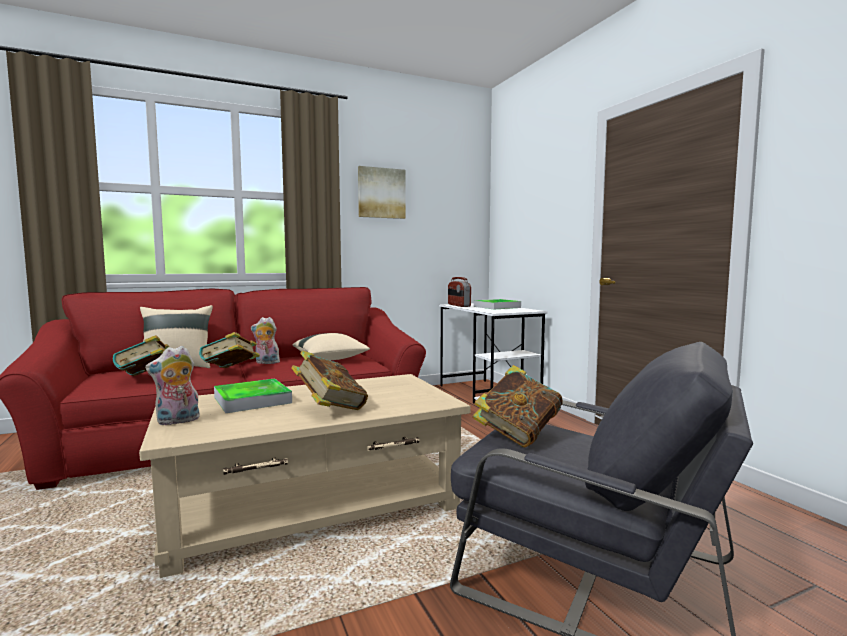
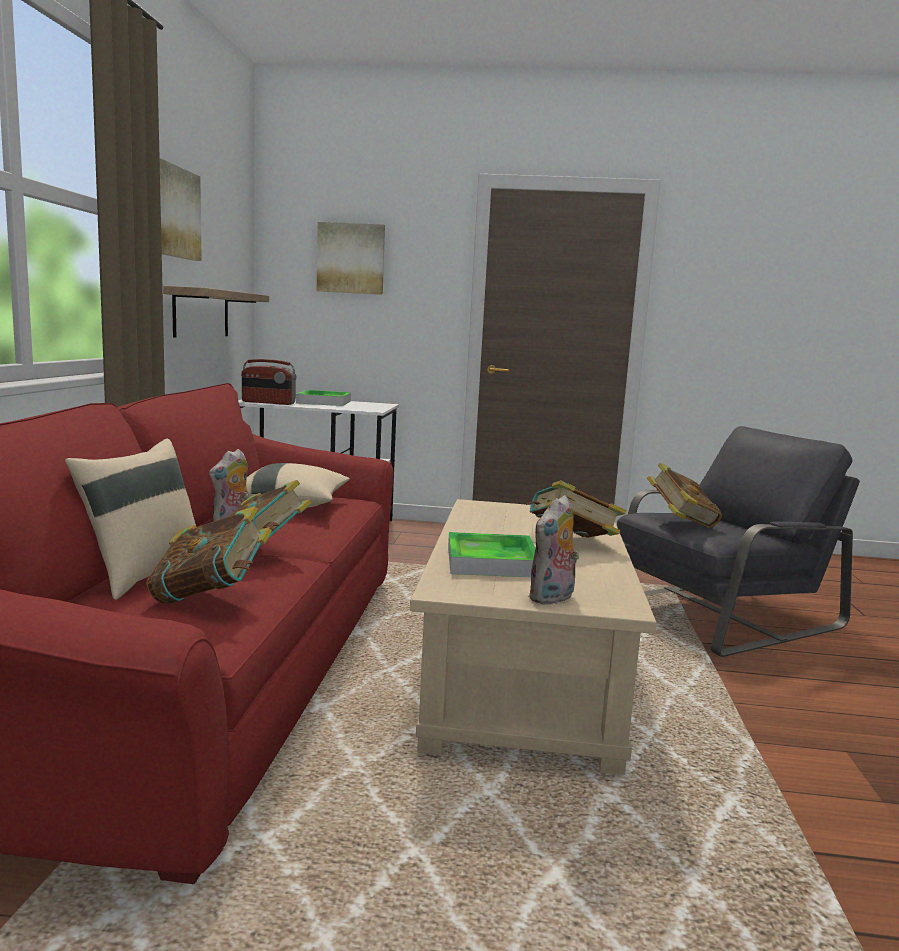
camera: 60 degrees left, 5 degrees up
(177, 421) = (552, 598): plush toy -> plush toy turned 45 degrees clockwise
(412, 249) = (201, 313): none -> shelf
(528, 202) = (351, 258): none -> picture

